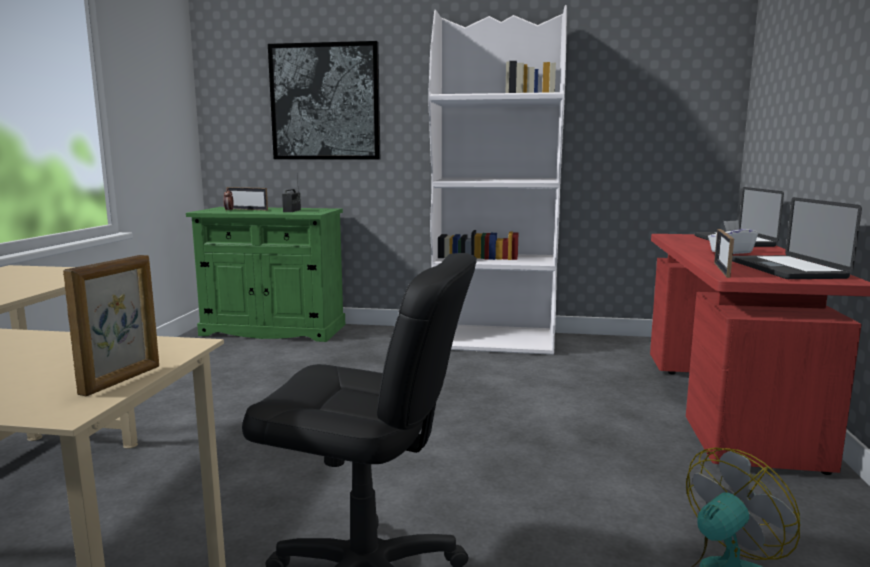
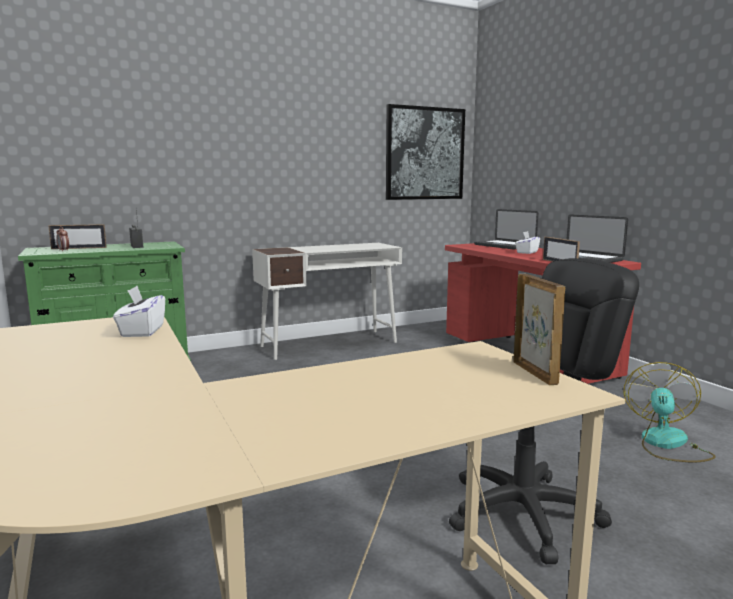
camera: 35 degrees left, 0 degrees up
(56, 280) = (142, 331): none -> white tissue box
(325, 102) = (150, 136): picture -> picture (424, 153)
(494, 341) = (330, 344): white bookcase -> white desk

